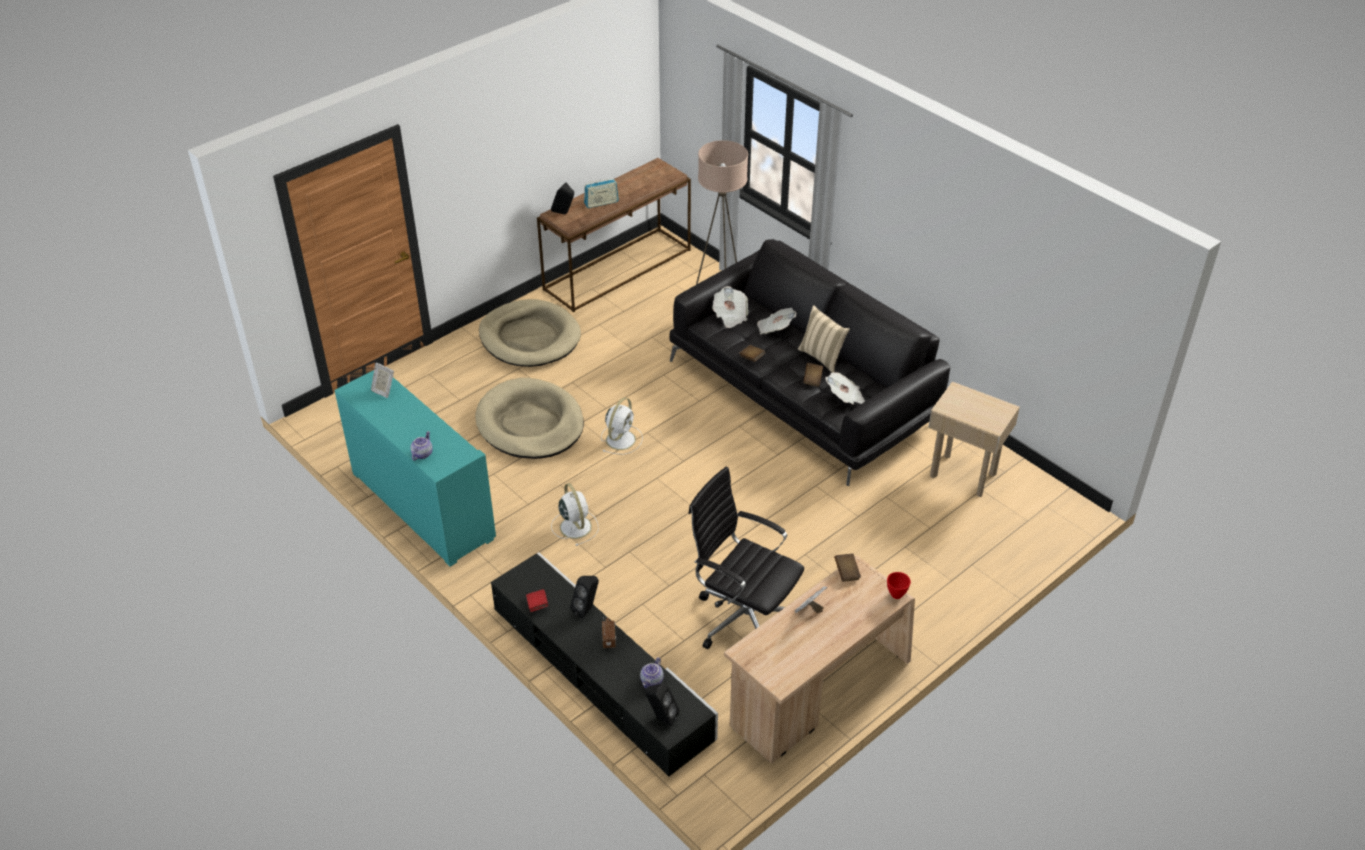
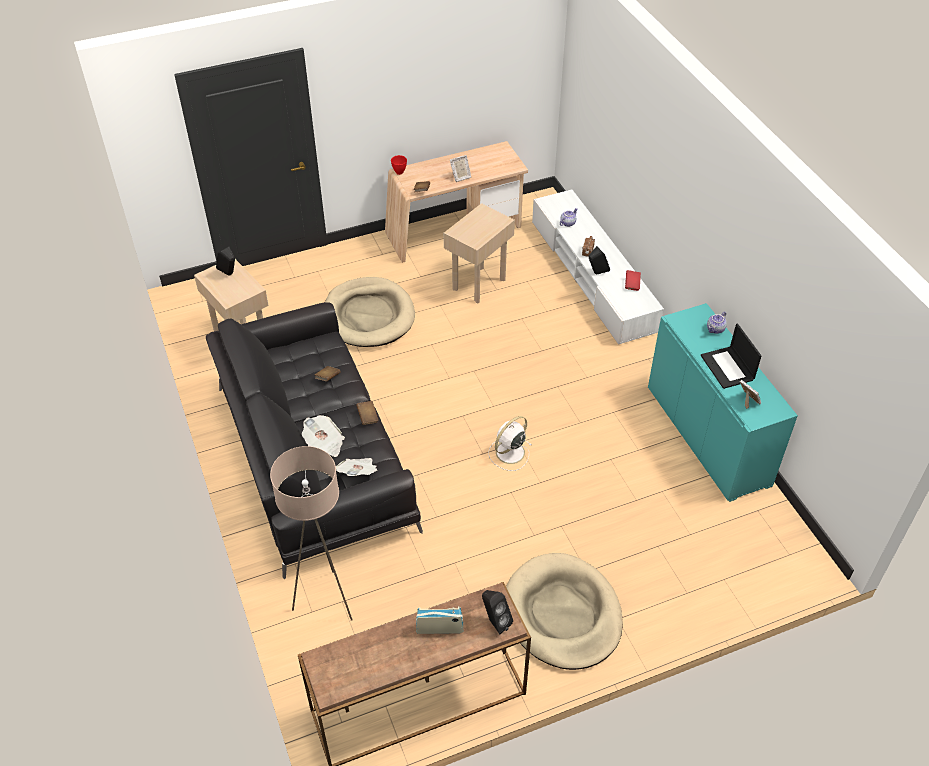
camera: 160 degrees left, 5 degrees up
(405, 417) = (728, 368): none -> laptop
(530, 423) = (591, 495): beige dog bed -> beige dog bed (369, 315)
(575, 526) = (578, 382): white fan -> none
(600, 673) = (592, 276): black tv stand -> white tv stand
(661, 718) = (569, 204): black speaker -> black speaker (229, 274)
(744, 618) = (478, 284): black office chair -> beige side table
(822, 357) = (302, 400): beige pillow -> none
(845, 398) = (313, 351): newspaper -> none

